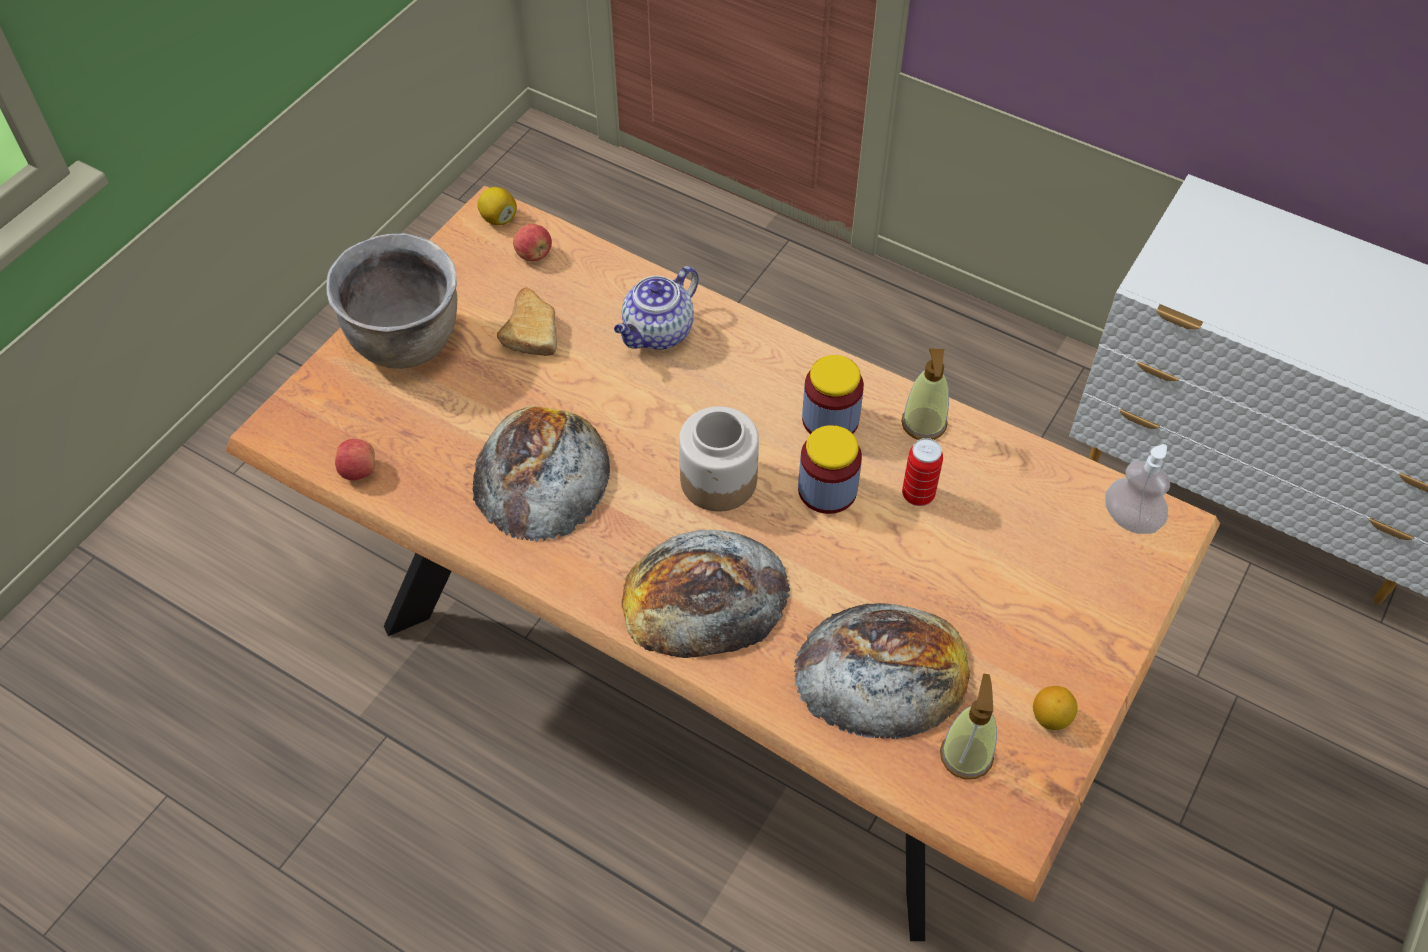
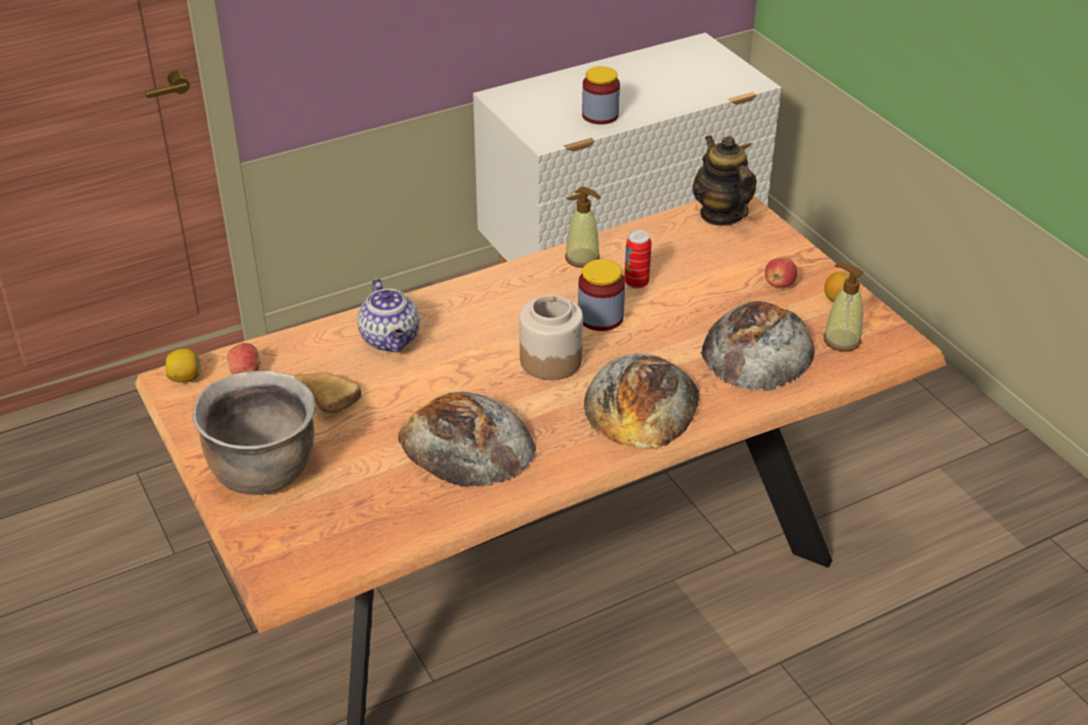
camera: 60 degrees left, 15 degrees down
(358, 471) = (373, 542): apple -> apple (779, 284)
(830, 419) = (543, 294): jar -> jar (600, 115)
(1130, 519) = (721, 214): soap dispenser -> teapot

